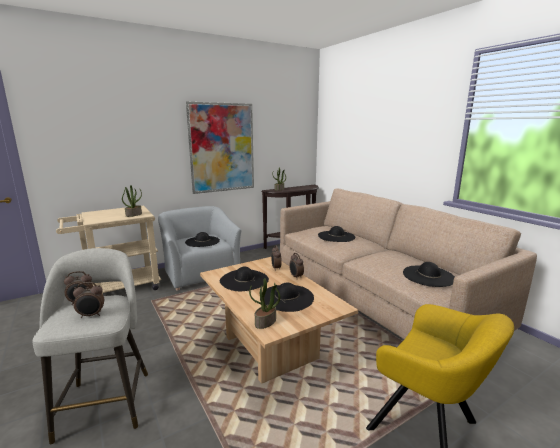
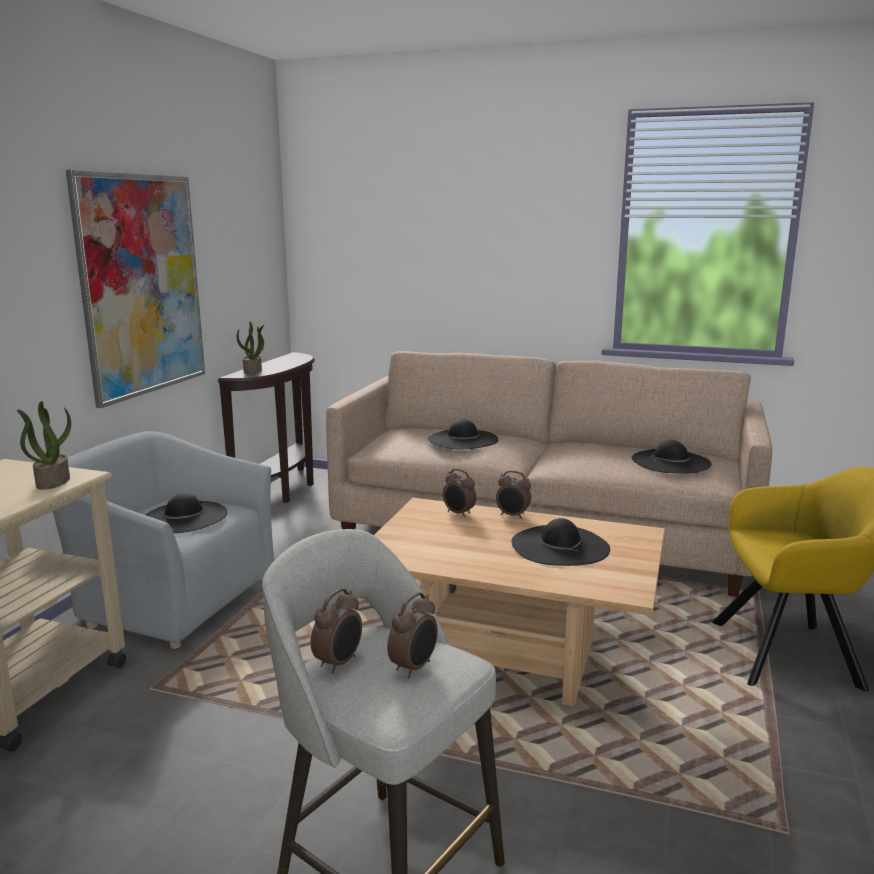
camera: 40 degrees left, 0 degrees up
(244, 280) = (449, 545): black hat -> none
(265, 322) = (600, 584): potted plant -> none

